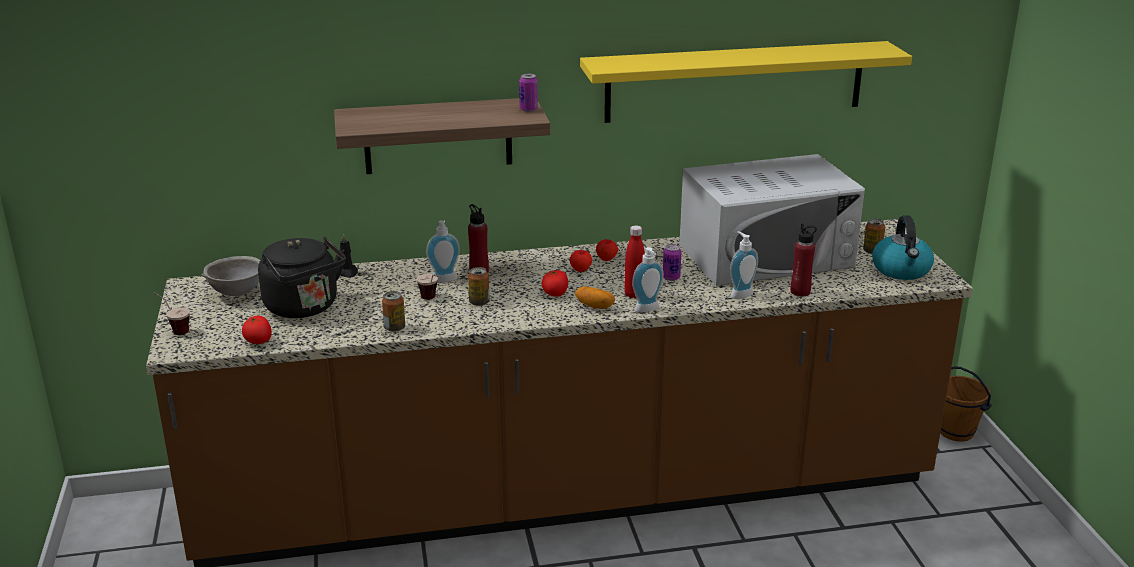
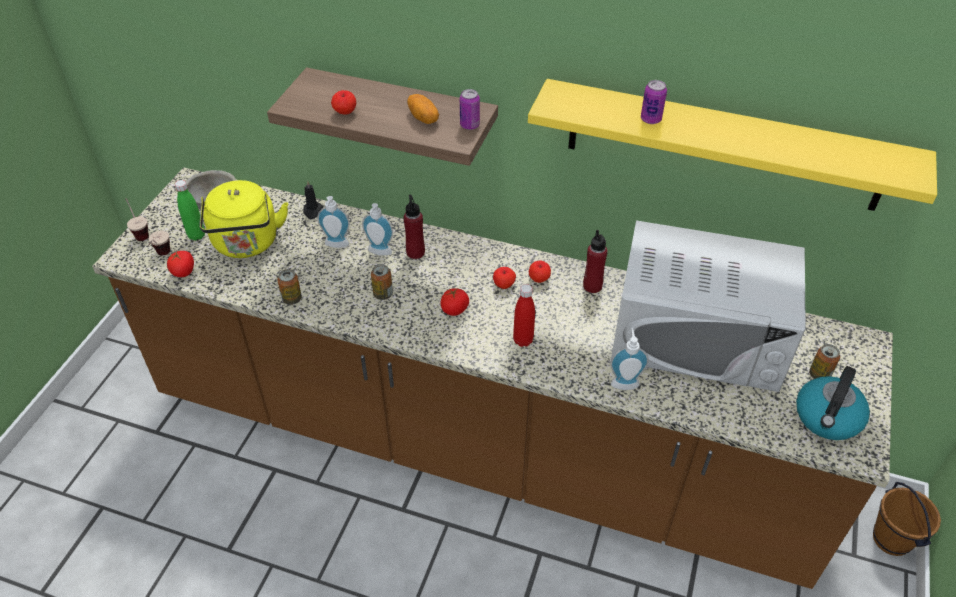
camera: 30 degrees right, 20 degrees up
(242, 316) = (196, 235): none -> green bottle
(305, 308) = (247, 244): black kettle -> yellow kettle
(410, 123) = (345, 112): none -> apple
(431, 300) = (348, 275): cup -> cup (162, 257)
(595, 306) = (475, 341): potato -> potato (423, 118)
(648, 310) = (518, 368): soap dispenser -> soap dispenser (336, 245)
(671, 278) = (577, 330): can -> can (650, 119)
(800, 292) = (688, 405): red bottle -> red bottle (592, 286)

